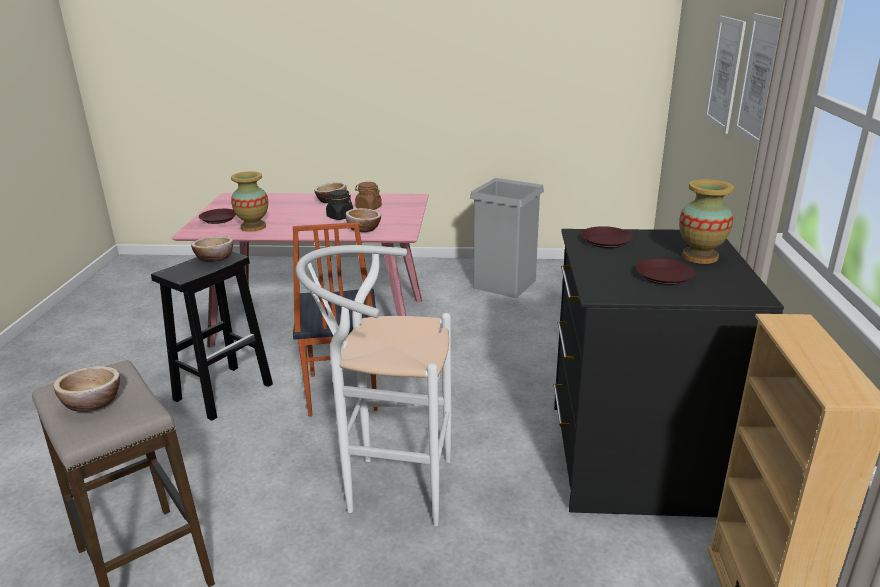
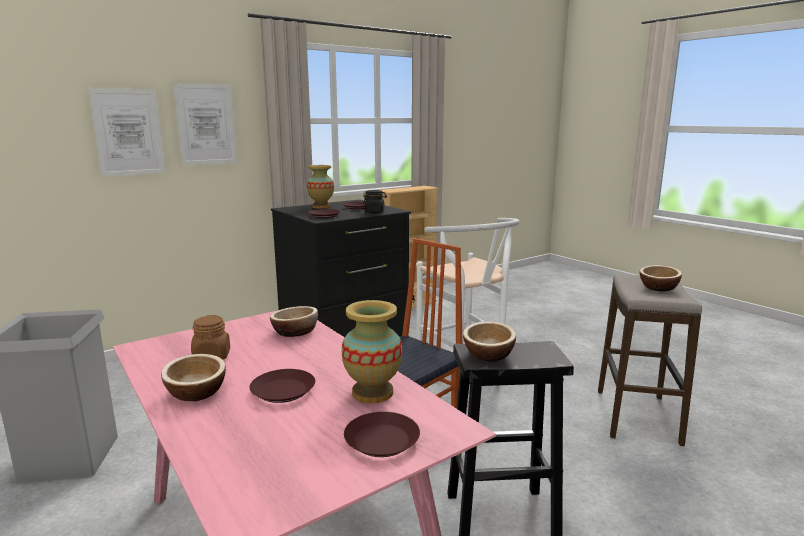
camera: 130 degrees left, 10 degrees down
(296, 213) = (282, 391): none -> brown plate
(340, 217) = (267, 358): black jar -> black jar (375, 212)

